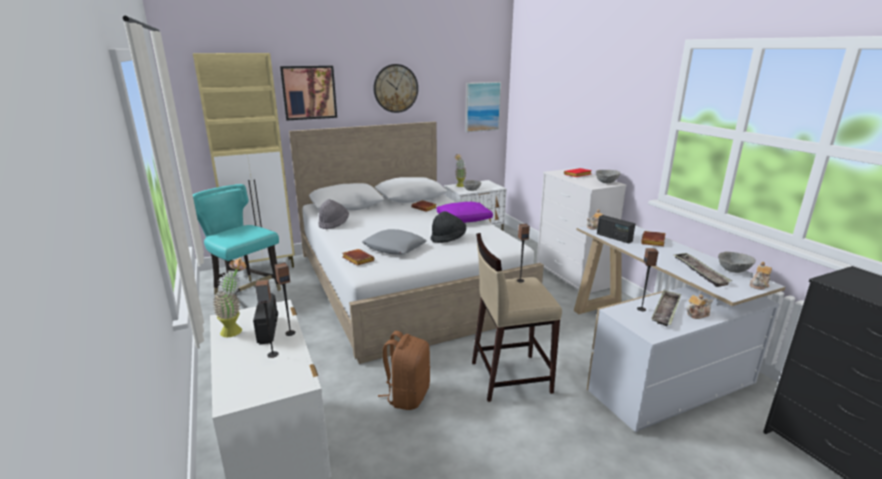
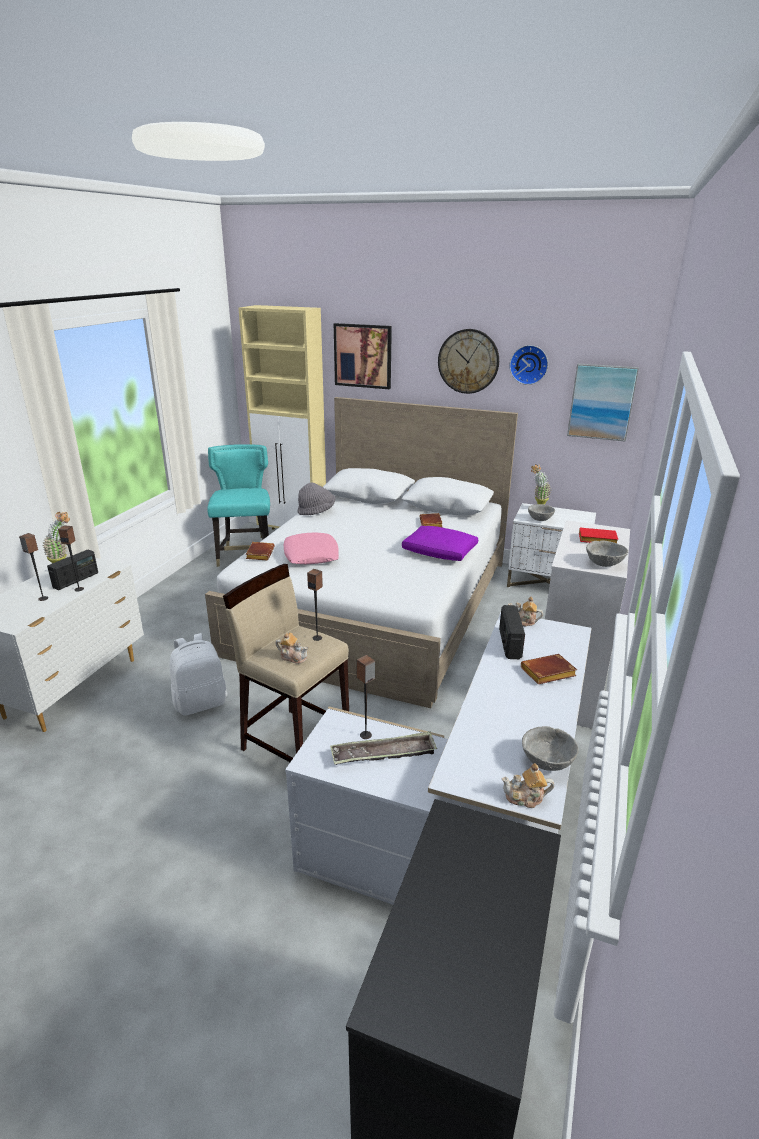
camera: 45 degrees right, 5 degrees up
(394, 247) = (311, 555): grey pillow -> pink pillow
(407, 395) = (201, 703): brown backpack -> white backpack
(437, 86) = (529, 364): none -> wall clock
(448, 238) = (375, 566): black hat -> none
(697, 314) = (408, 780): teapot -> teapot (293, 657)
(699, 272) = (494, 736): tray -> none

